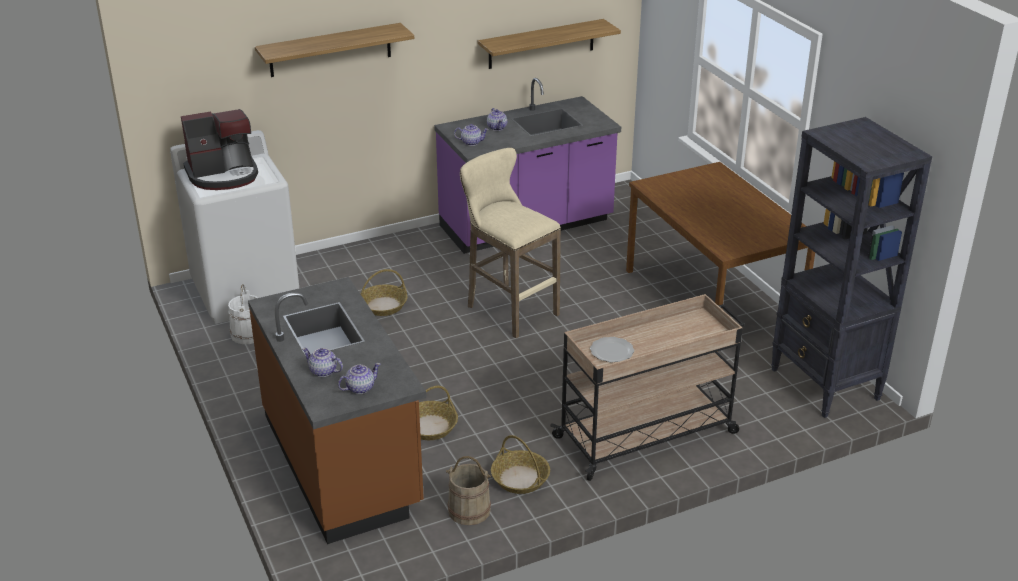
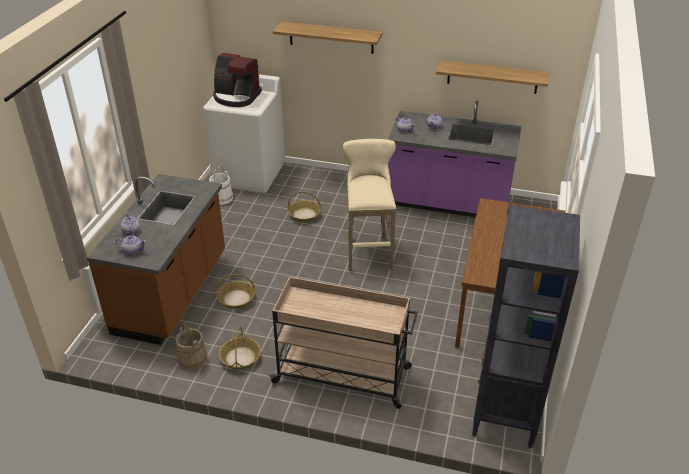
camera: 40 degrees right, 5 degrees up
(611, 351) = (309, 304): plate -> none

